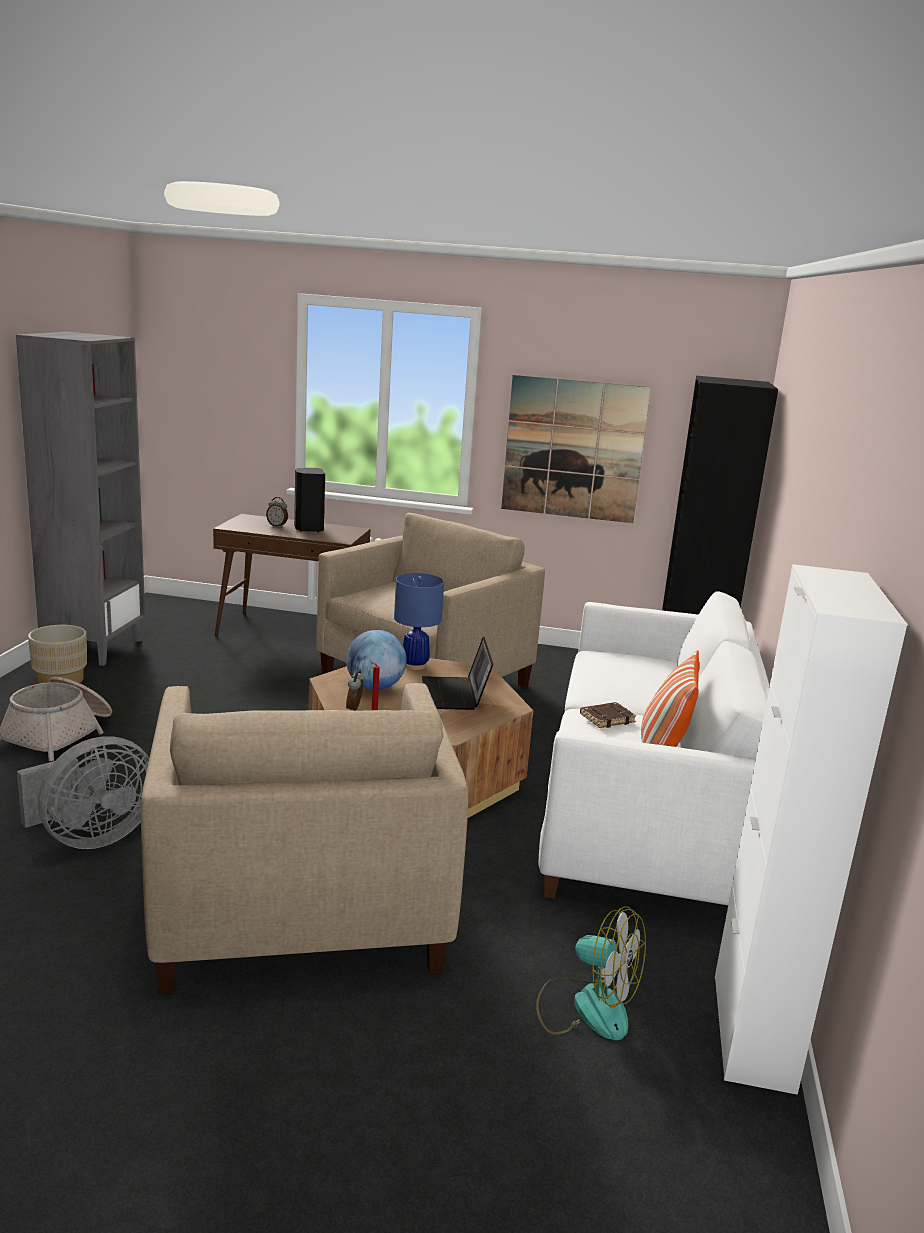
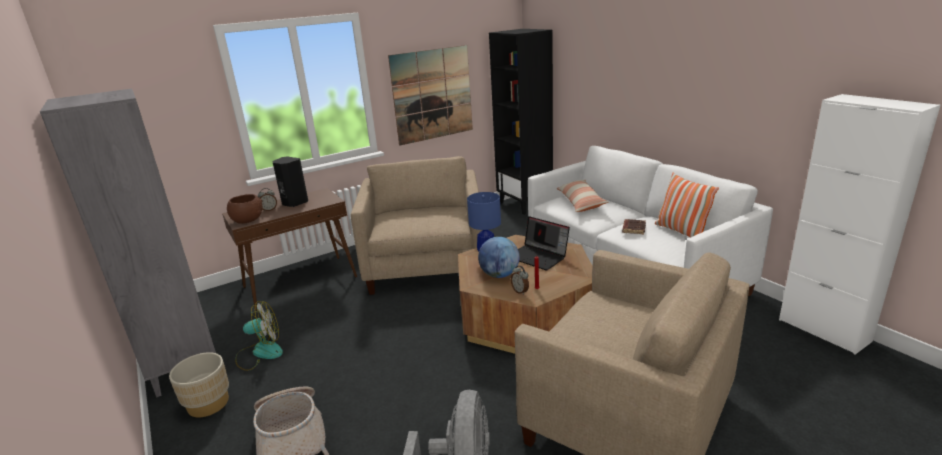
camera: 40 degrees left, 5 degrees up
(241, 526) = (248, 220): none -> brown bowl
(586, 1007) = (781, 364): fan -> fan (260, 353)
(629, 667) = (580, 202): none -> pillow

